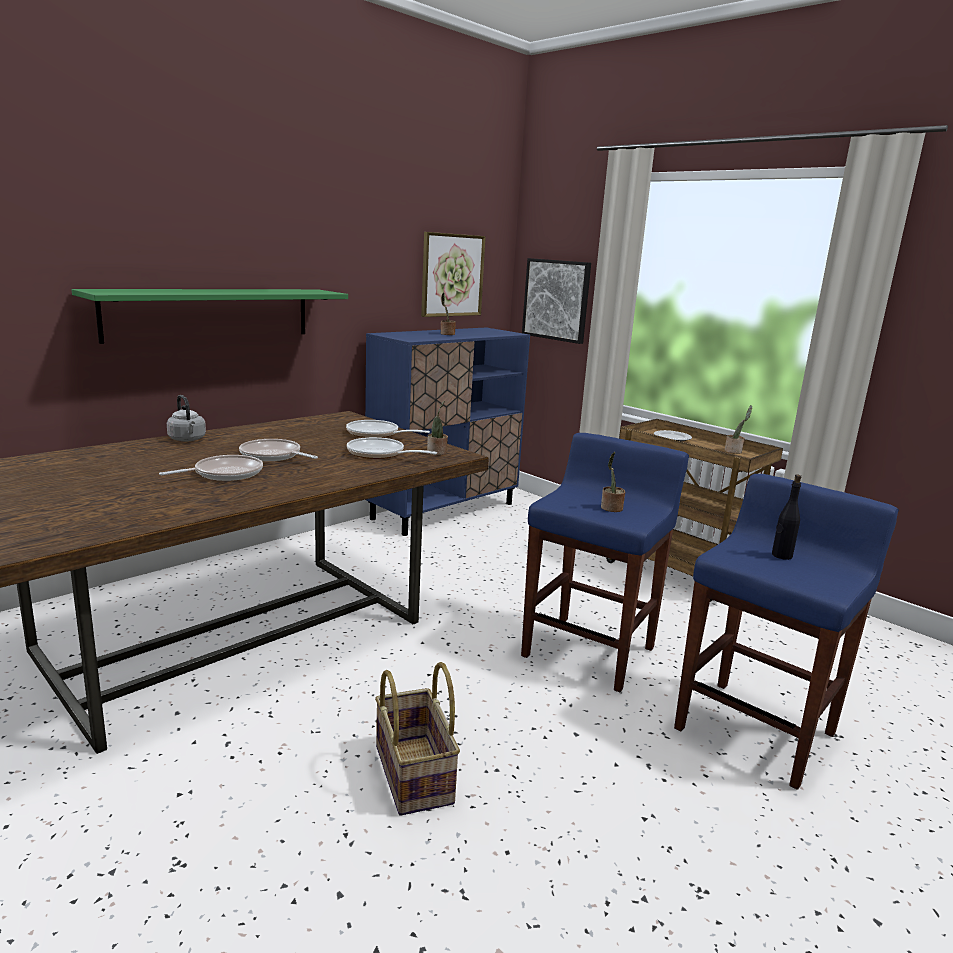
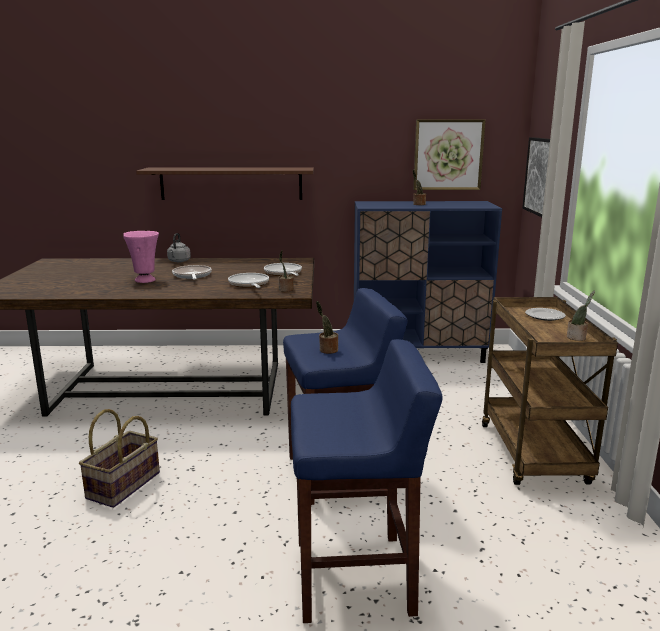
camera: 45 degrees right, 0 degrees up
(210, 313) = (231, 183): green shelf -> brown shelf
(224, 474) = (145, 280): frying pan -> pink vase
(781, 555) = (354, 413): black bottle -> none

